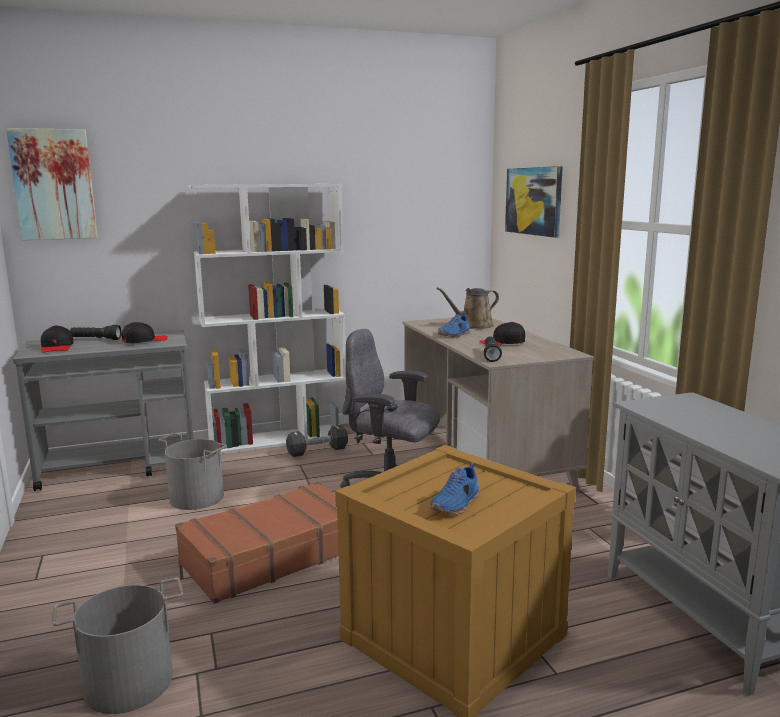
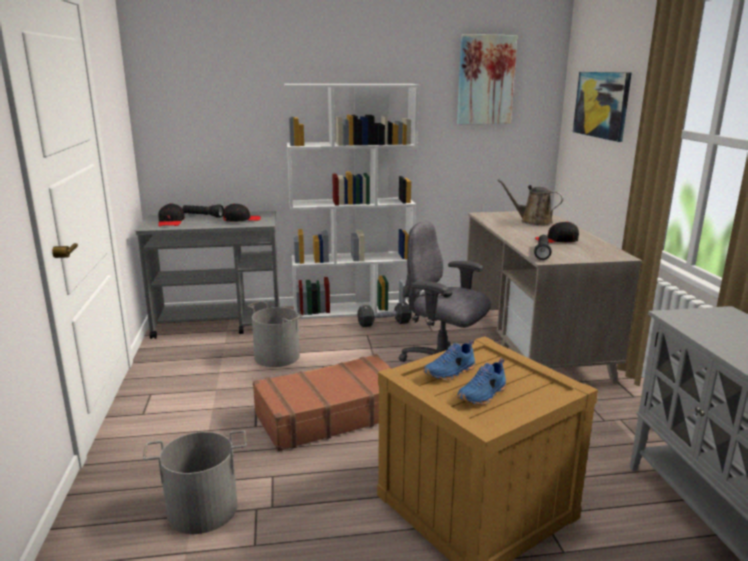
camera: 10 degrees right, 5 degrees up
(54, 185) = (172, 82): picture -> picture (485, 80)
(454, 335) = (513, 230): blue shoe -> blue shoe (450, 373)
(473, 326) = (533, 221): brown watering can -> brown watering can turned 45 degrees clockwise

